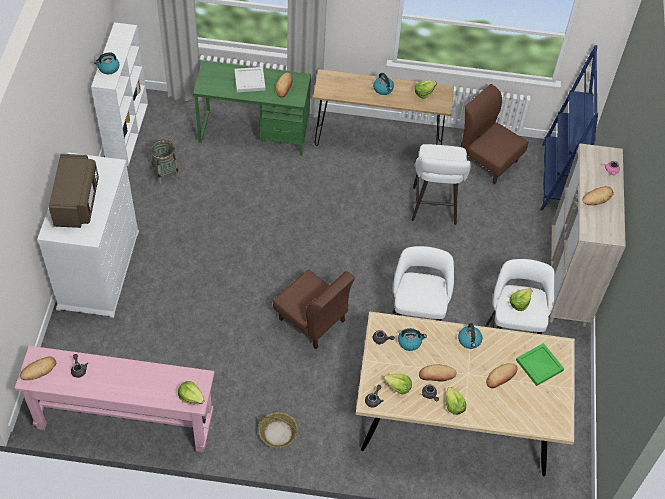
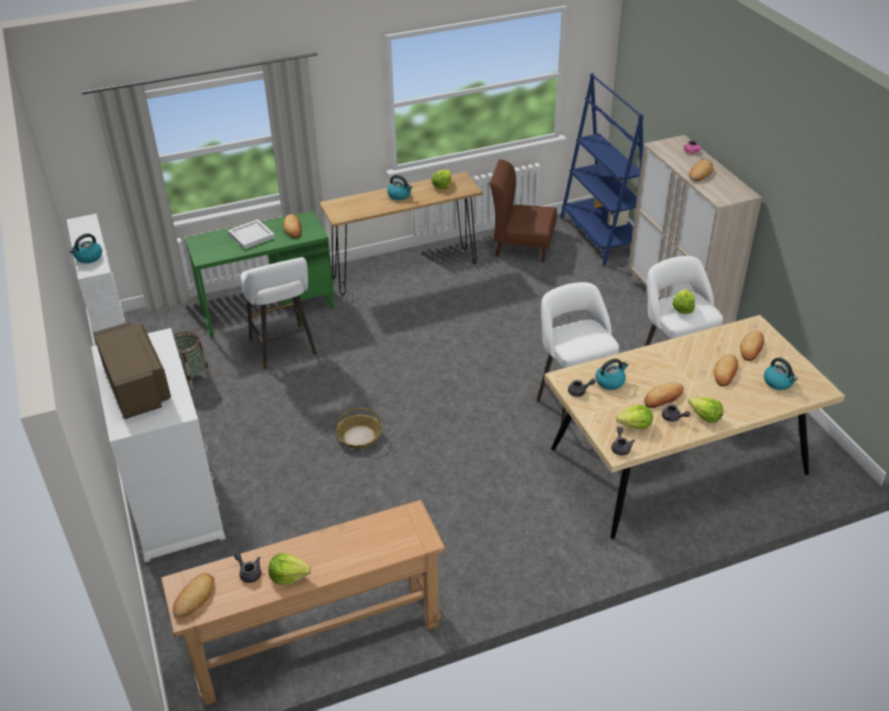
camera: 25 degrees left, 15 degrees down
(125, 420) = (317, 639): pink console table -> brown console table
(191, 397) = (415, 537): lettuce -> lettuce (288, 576)
(277, 433) = (509, 565): basket -> basket (359, 437)
(312, 320) = (460, 443): brown chair -> none
(434, 208) = (504, 301): white stool -> white stool (284, 349)
(469, 340) = (667, 356): kettle -> kettle (778, 382)
(540, 365) = (751, 348): green tray -> bread

